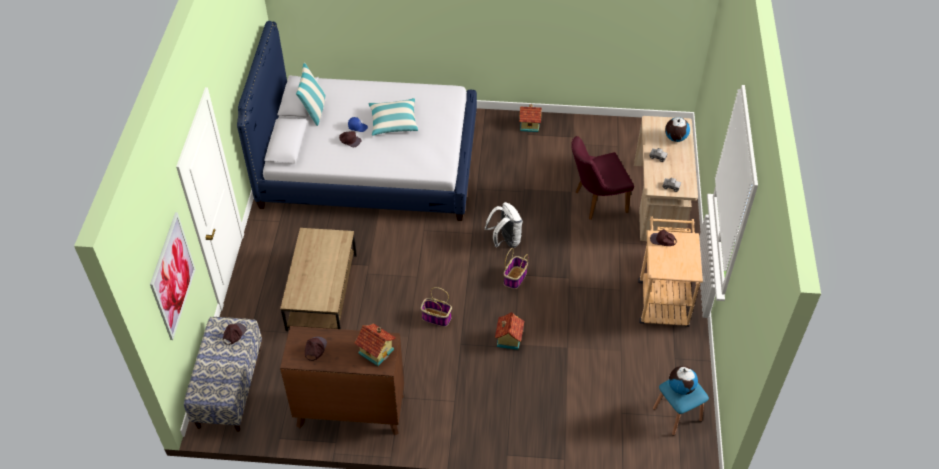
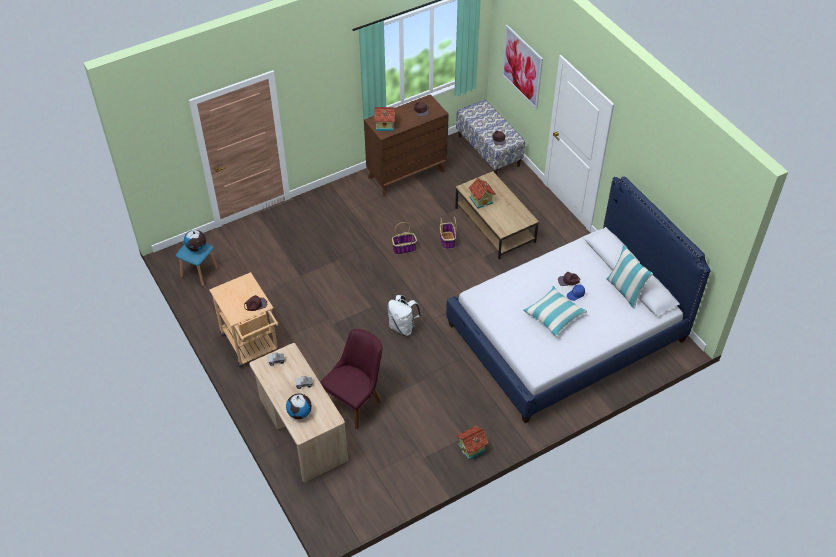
camera: 145 degrees right, 0 degrees up
(508, 339) = (344, 260): toy house -> toy house (481, 200)
(515, 278) = (372, 303): basket -> basket (447, 240)

